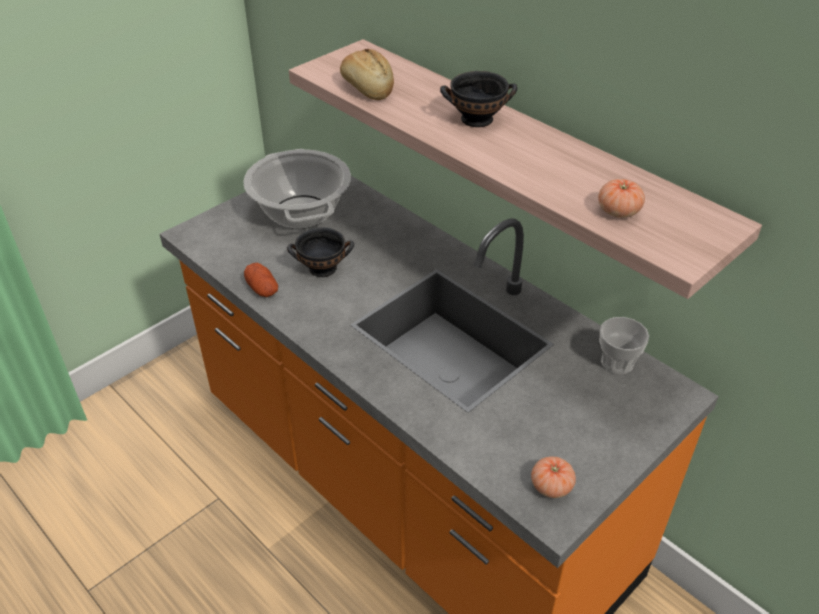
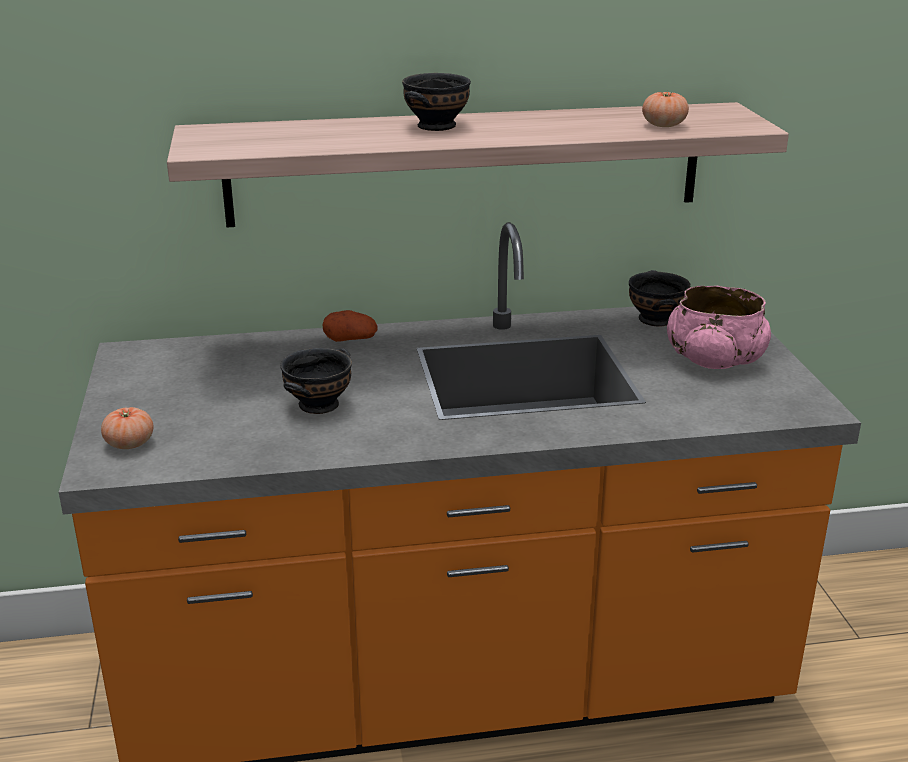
camera: 55 degrees left, 15 degrees down
(262, 288) = (298, 451): potato -> potato (350, 339)
(300, 212) = (191, 385): cooking pot -> none
(367, 88) = (289, 143): bread -> none
(551, 486) = (778, 397): tomato -> tomato (129, 443)
(579, 424) = (715, 360): none -> pink bowl
(617, 362) = (656, 319): cup -> black bowl

